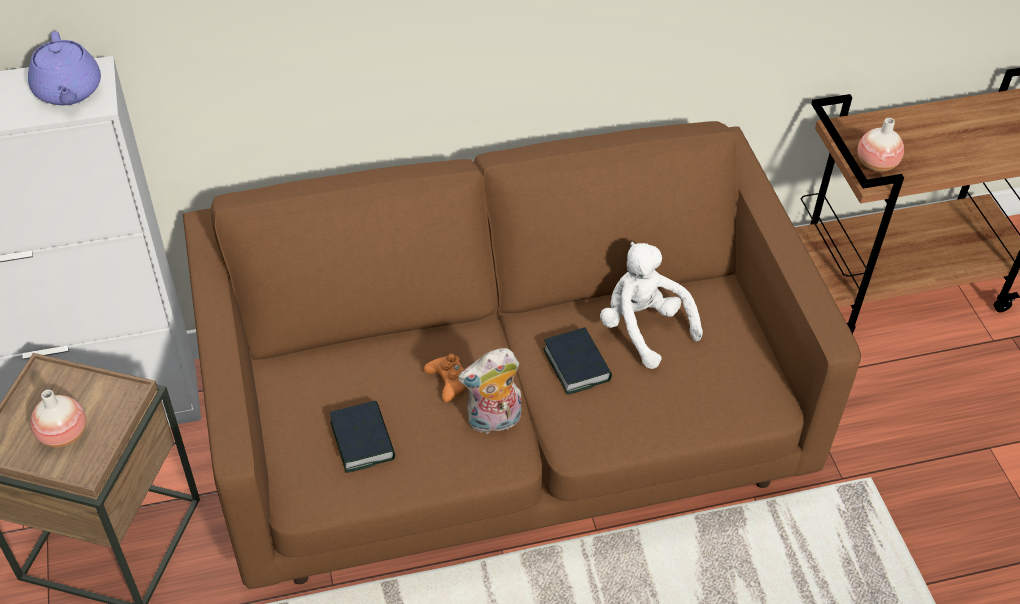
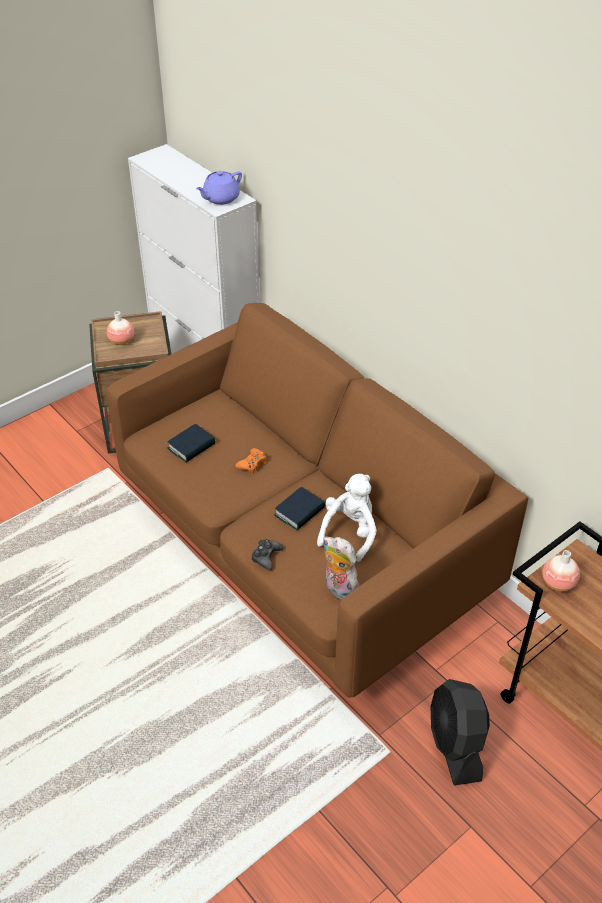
camera: 65 degrees right, 5 degrees down
(493, 422) = (235, 492): plush toy -> plush toy (338, 589)
(639, 432) = (266, 556): none -> black game controller
(883, 413) = (455, 745): none -> black fan

